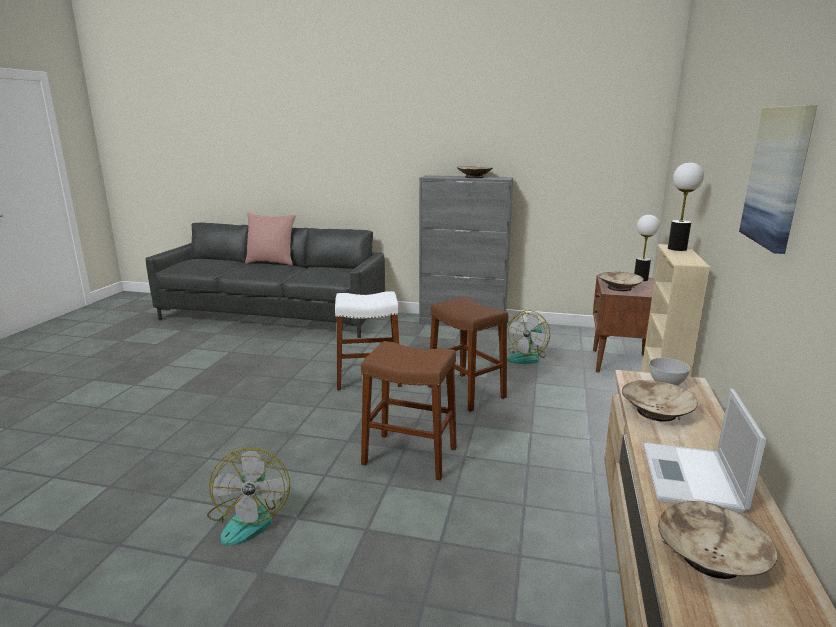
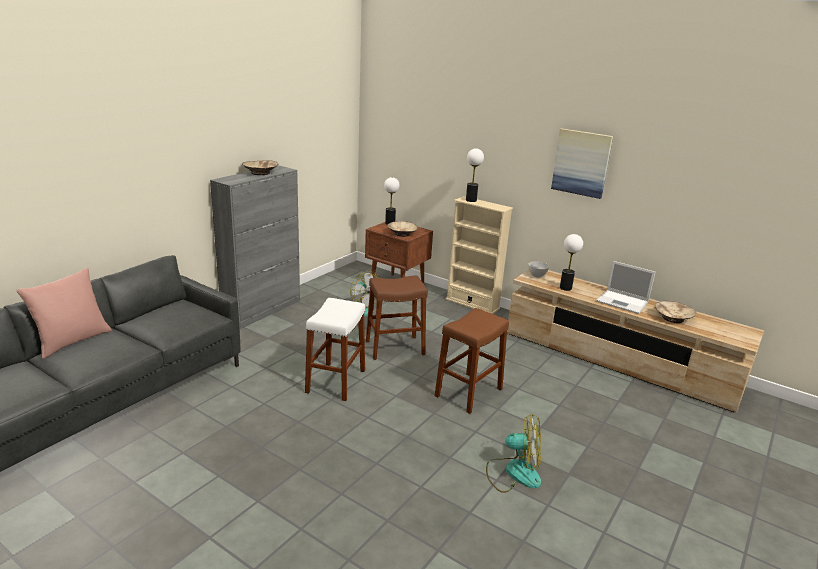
camera: 70 degrees left, 5 degrees up
(656, 412) = (565, 288): beige bowl -> table lamp

